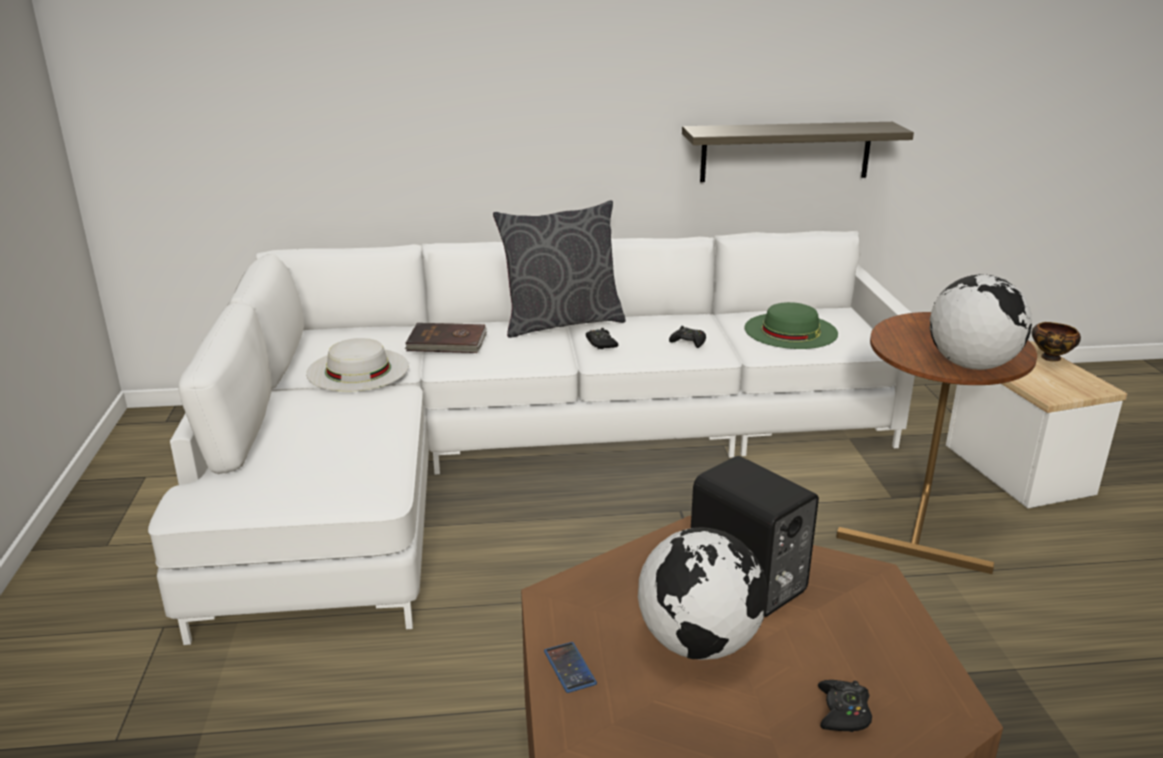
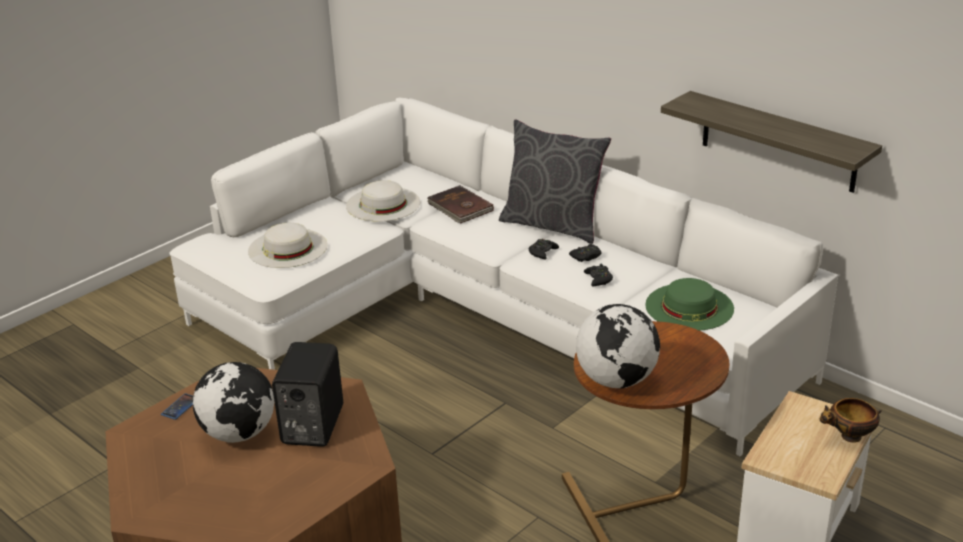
camera: 50 degrees right, 5 degrees up
(333, 449) = (287, 248): none -> white hat
(843, 712) = (228, 498): black game controller -> black game controller (586, 256)

